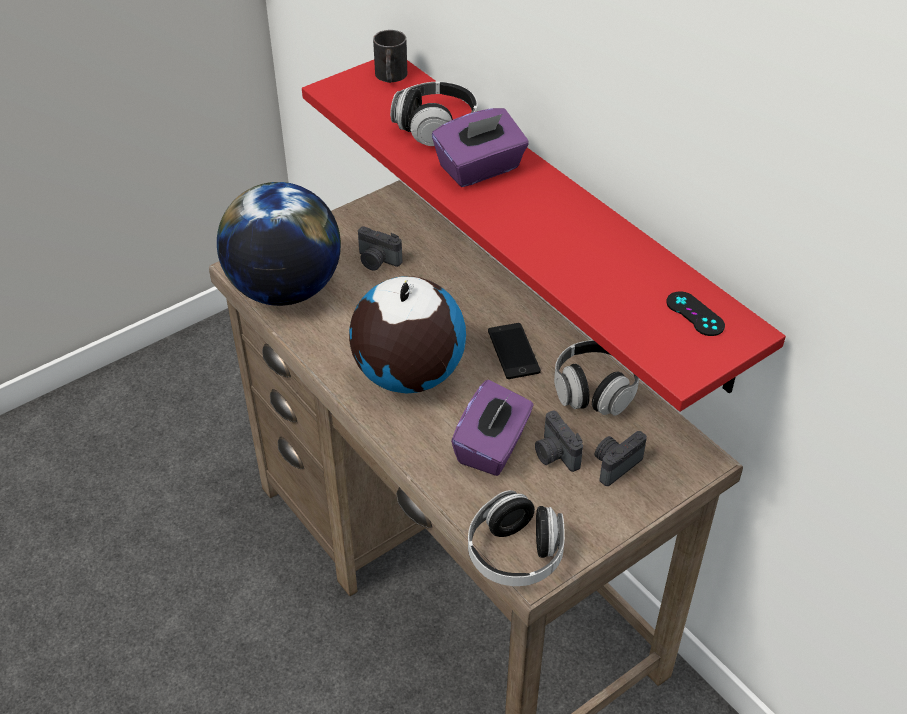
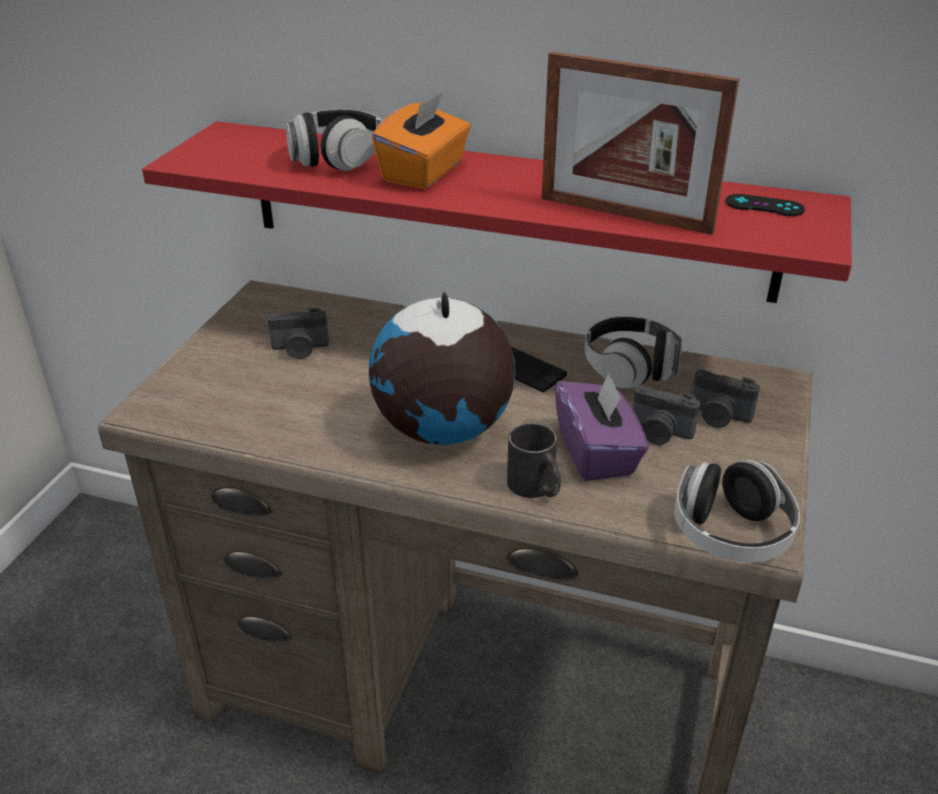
camera: 35 degrees left, 10 degrees down
(285, 290) = (220, 410): globe -> none
(390, 77) = (237, 138): black mug -> black mug (536, 488)
(480, 169) = (424, 173): purple tissue box -> orange tissue box
(574, 275) = (625, 214): none -> picture frame
(615, 464) = (718, 416): camera -> camera turned 75 degrees counterclockwise

